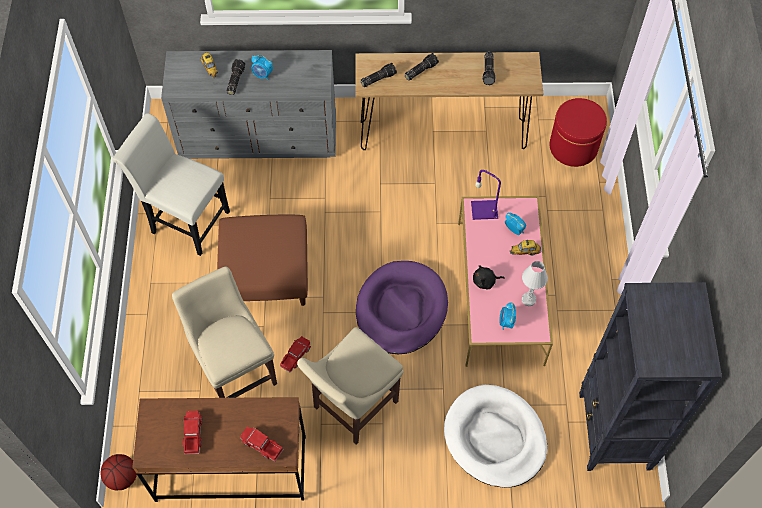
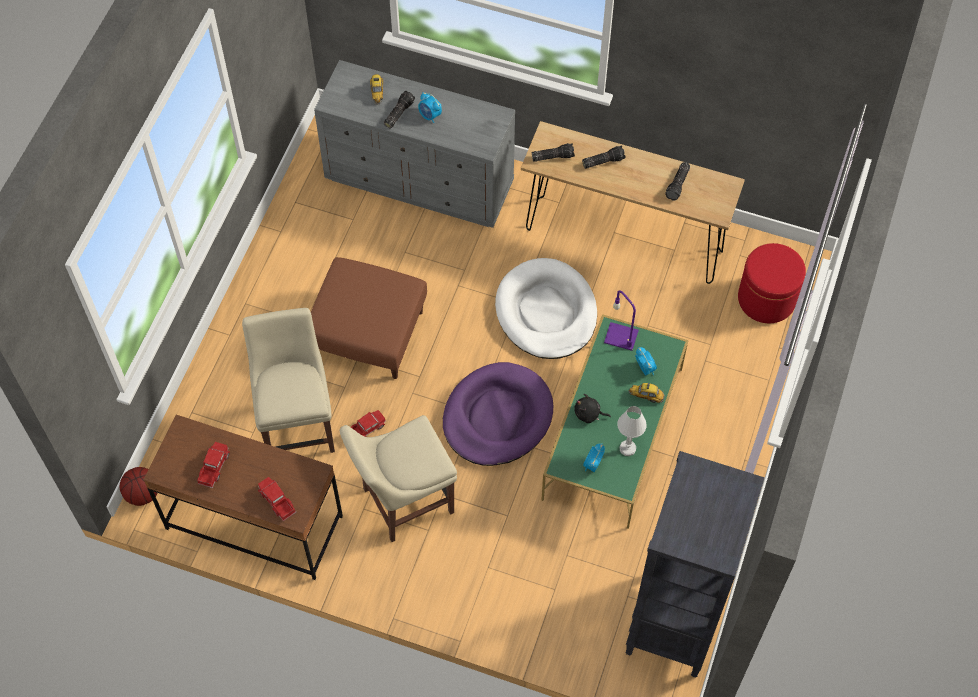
camera: 20 degrees right, 0 degrees up
(185, 220) = (306, 247): white chair -> none
(495, 438) = (541, 585): white dog bed -> white dog bed (546, 312)
(500, 293) = (612, 434): pink coffee table -> green coffee table

